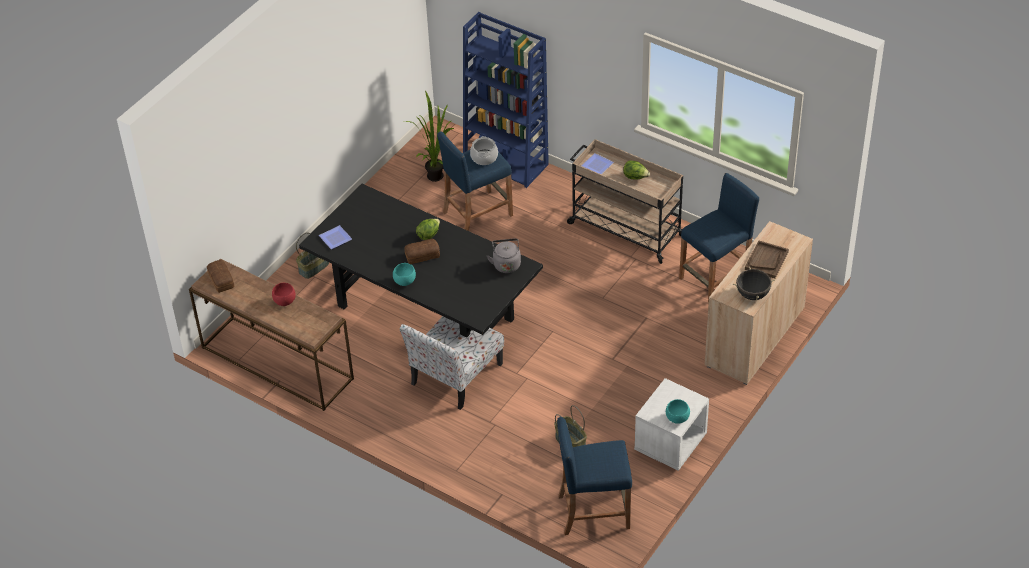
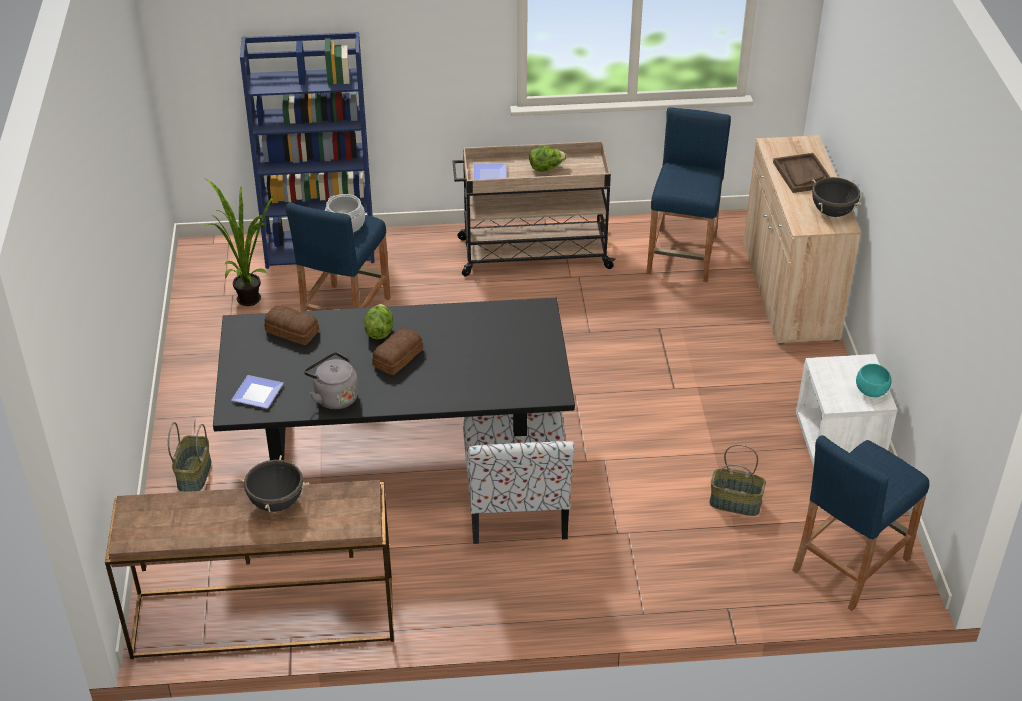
camera: 40 degrees left, 5 degrees down
(220, 280) = (149, 524): bread -> bread (292, 332)
(284, 302) = (276, 502): red bowl -> black cooking pot
(404, 281) = (409, 398): turquoise bowl -> none
(506, 264) = (514, 317): grey kettle -> grey kettle (334, 397)

